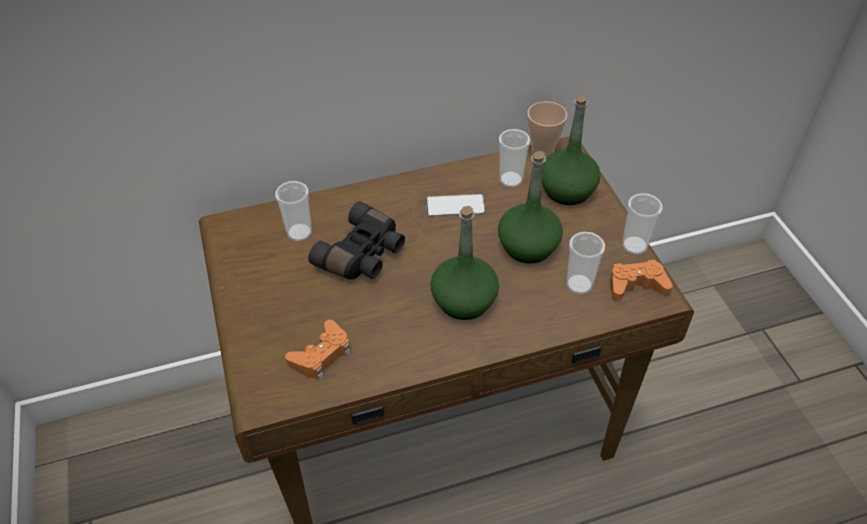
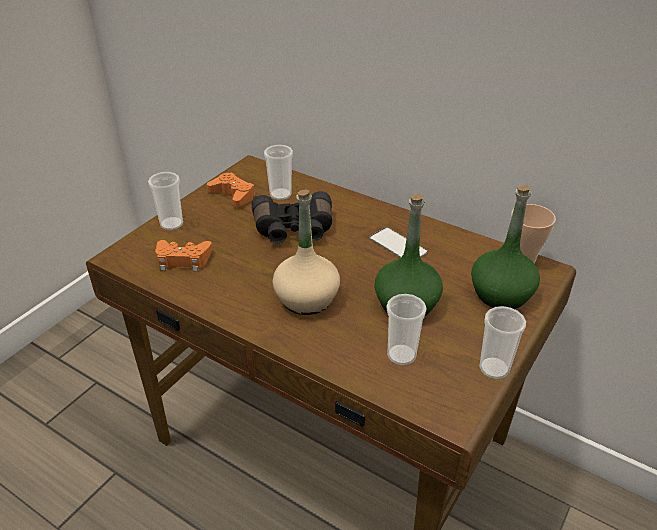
camera: 50 degrees right, 10 degrees down
(464, 301) = (306, 299): green bottle -> beige bottle
(511, 180) = (466, 258): cup -> cup (171, 224)
(636, 285) = (447, 393): orange game controller -> orange game controller (233, 195)

